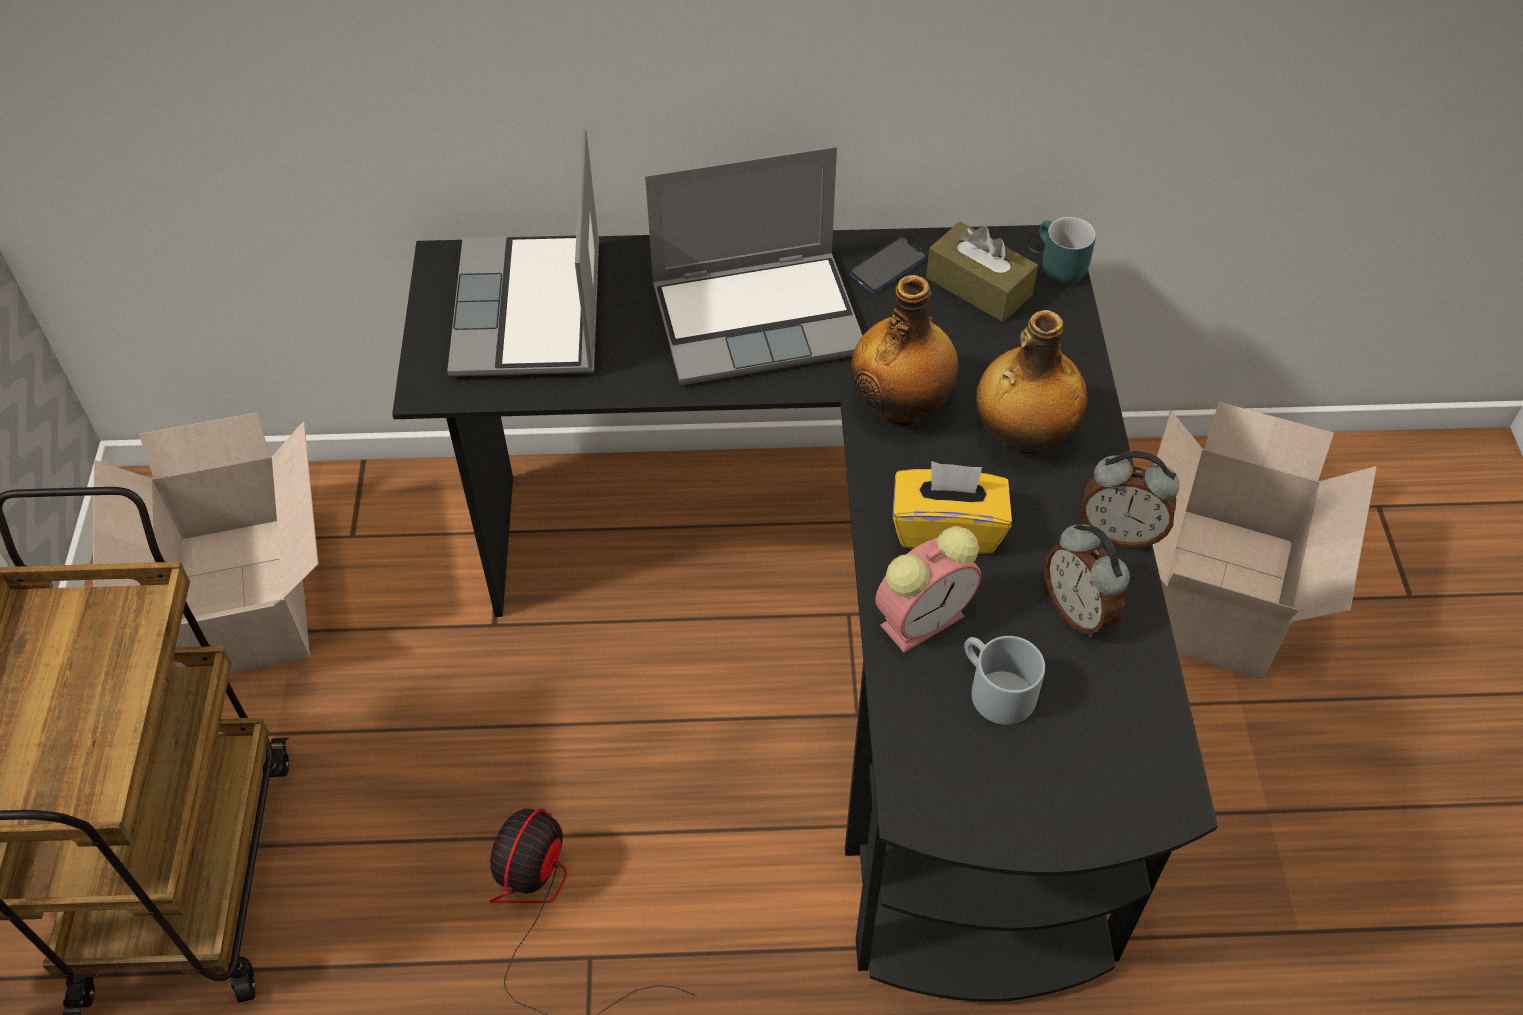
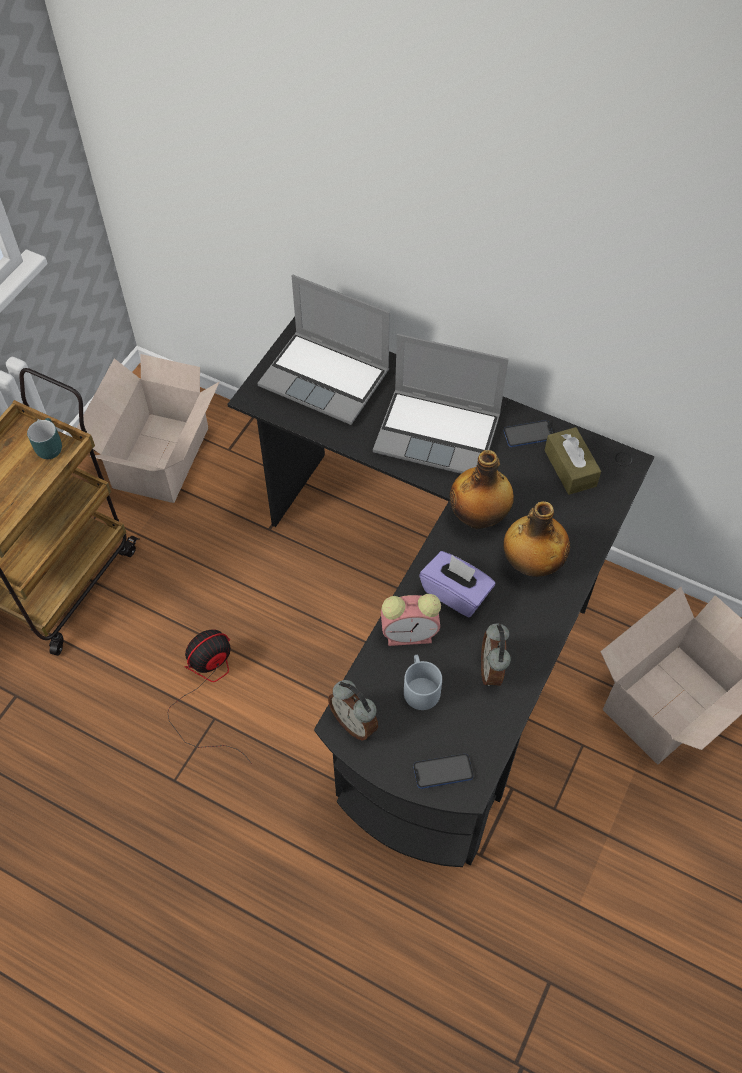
camera: 30 degrees right, 5 degrees up
(531, 312) = (326, 378): laptop -> laptop turned 90 degrees counterclockwise
(947, 528) = (456, 593): yellow tissue box -> purple tissue box
(1056, 267) = (622, 476): turquoise mug -> turquoise mug (48, 446)
(1118, 795) = (443, 771): none -> phone
(1120, 532) = (546, 640): alarm clock -> alarm clock (354, 722)

